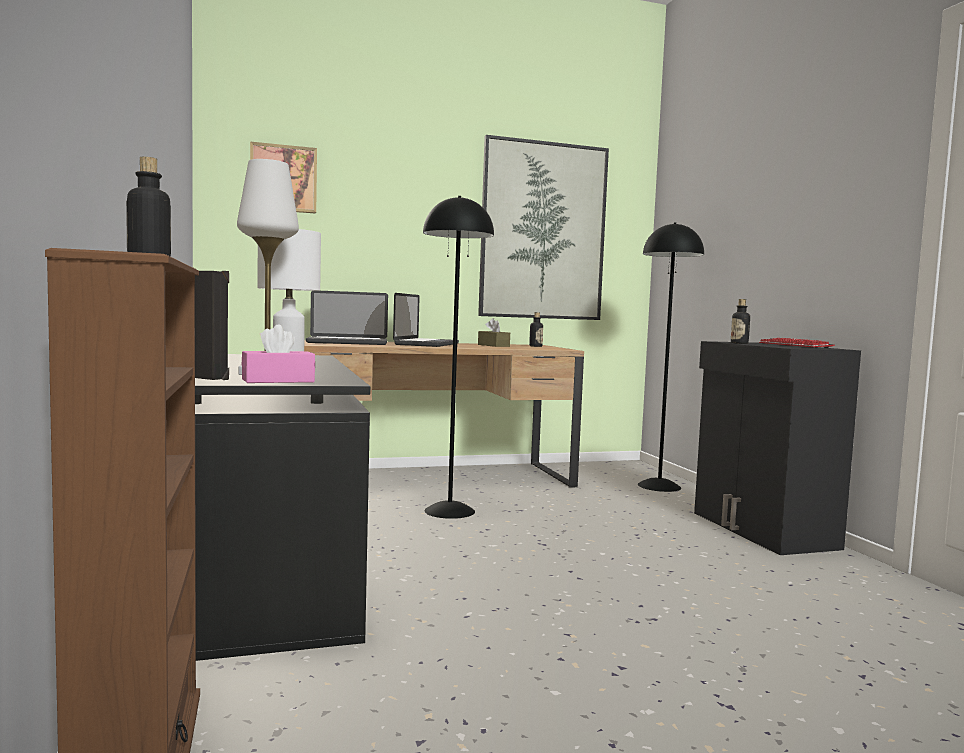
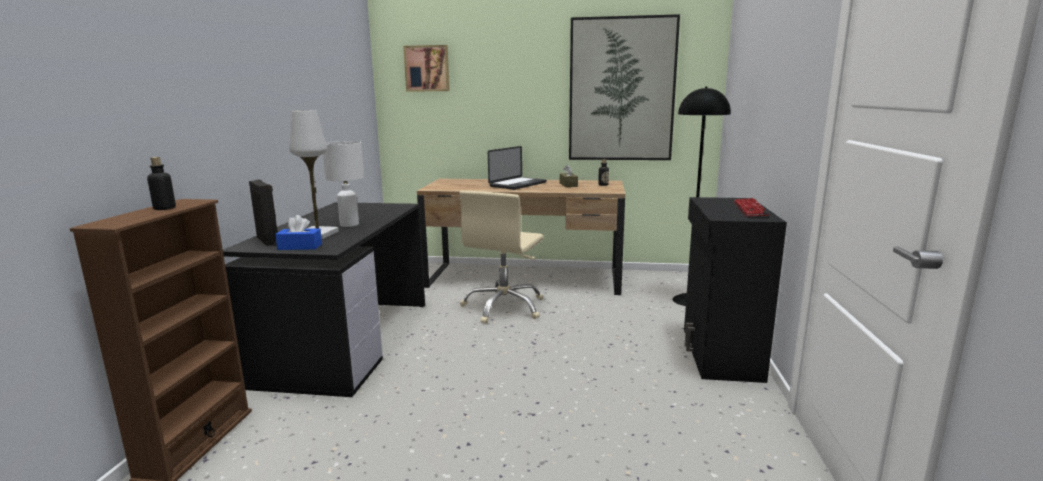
camera: 25 degrees right, 10 degrees up
(278, 381) = (300, 247): pink tissue box -> blue tissue box
(347, 342) = (463, 184): laptop -> none
(449, 511) = (504, 307): black floor lamp -> beige office chair
(739, 343) = (705, 204): bottle -> none

